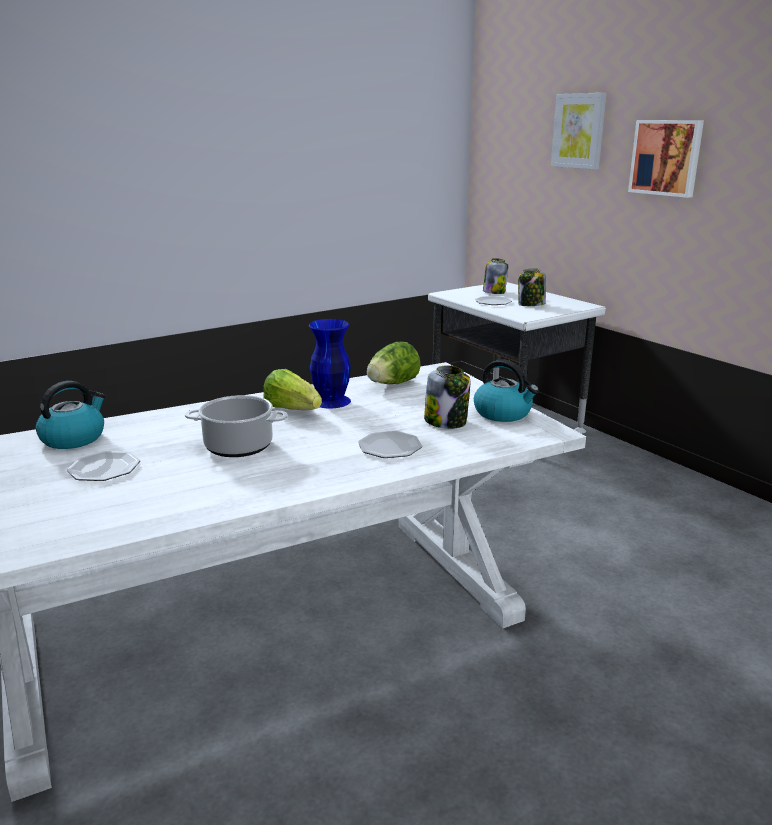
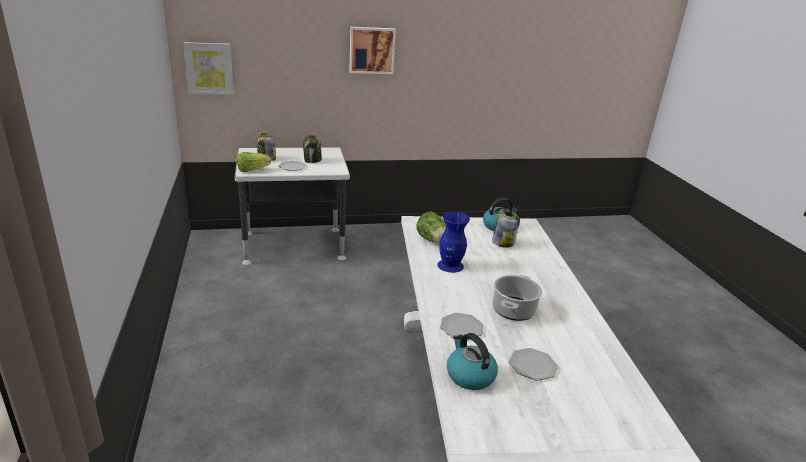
camera: 70 degrees left, 5 degrees up
(292, 409) = (458, 281): lettuce -> lettuce (252, 170)
(390, 447) = (533, 266): plate -> plate (462, 327)
(579, 131) = (296, 32): picture -> picture (209, 68)

